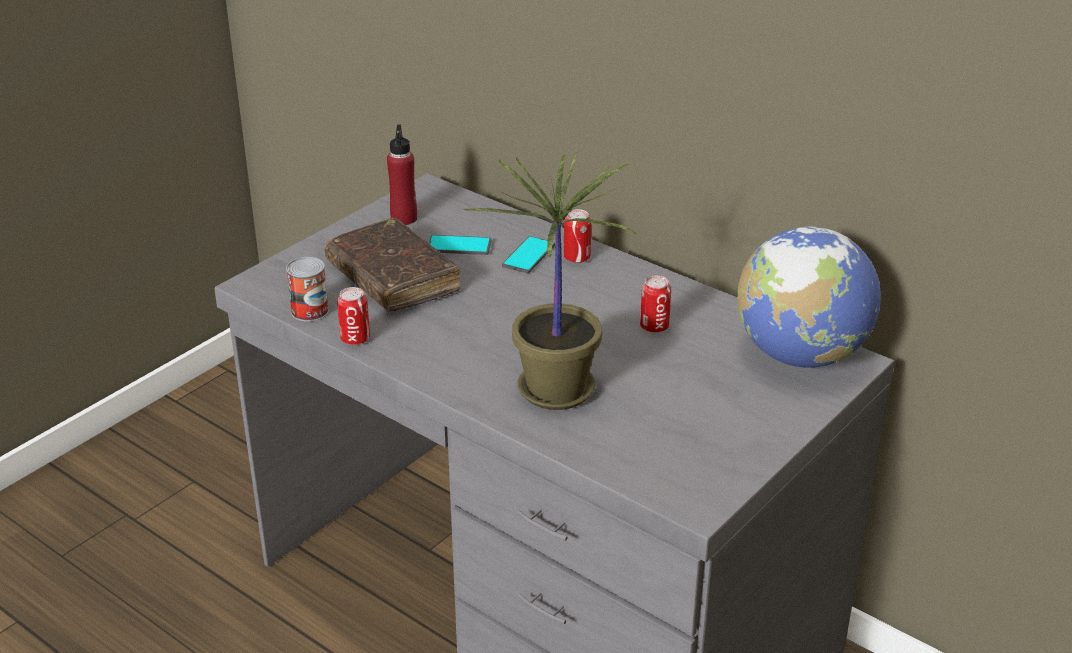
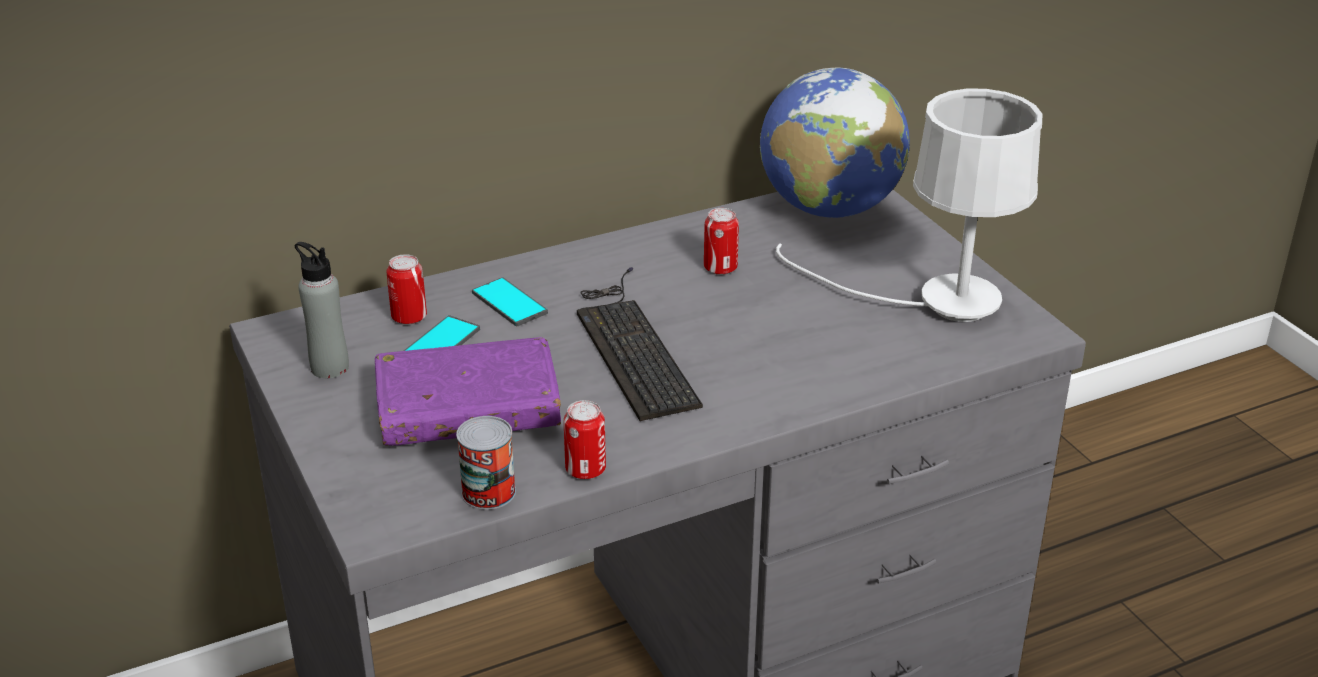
camera: 65 degrees left, 0 degrees up
(392, 278) = (468, 409): brown book -> purple book
(404, 218) = (329, 367): red bottle -> grey bottle
(515, 317) = (632, 345): none -> keyboard
(557, 392) = (799, 357): potted plant -> none
(577, 257) = (543, 274): can -> can (409, 317)
(695, 442) = (935, 303): none -> white table lamp

